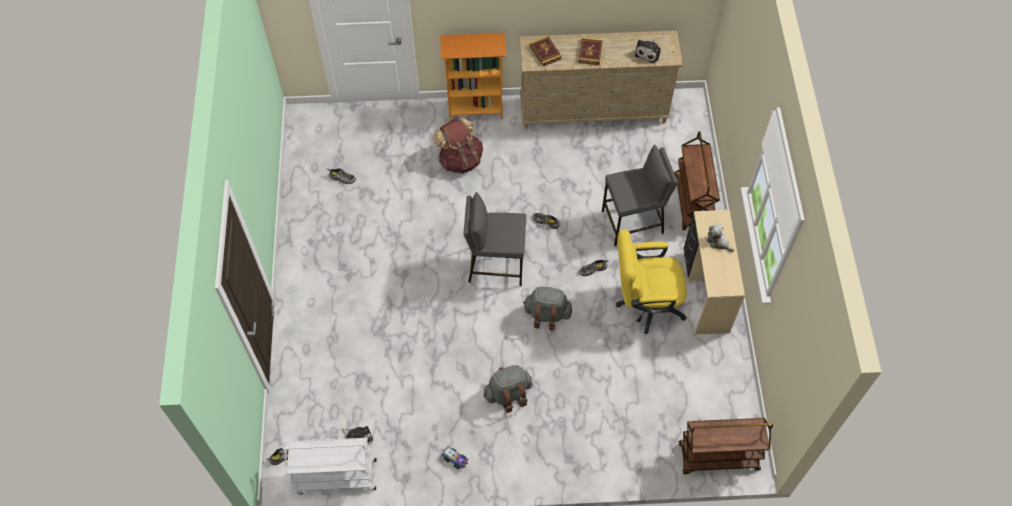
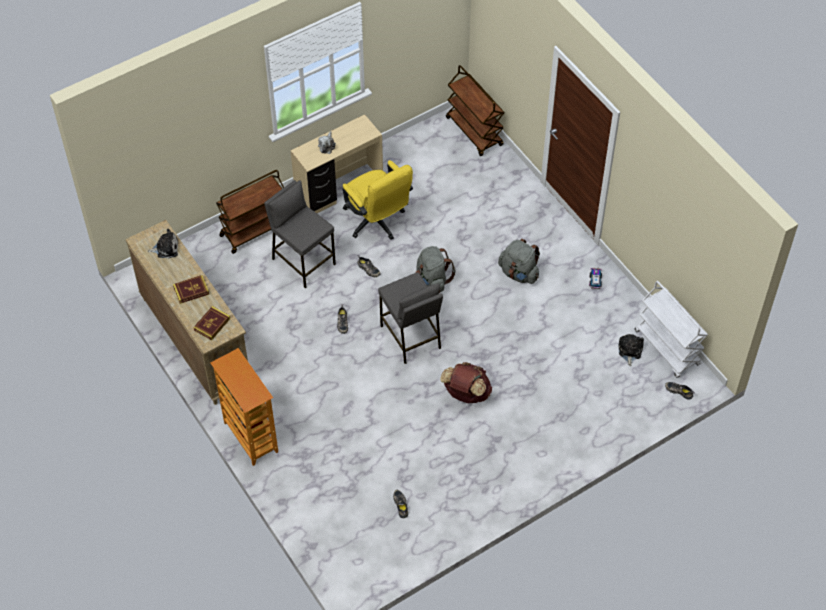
camera: 120 degrees left, 5 degrees down
(460, 159) = (318, 419): brown backpack -> brown backpack (466, 394)

